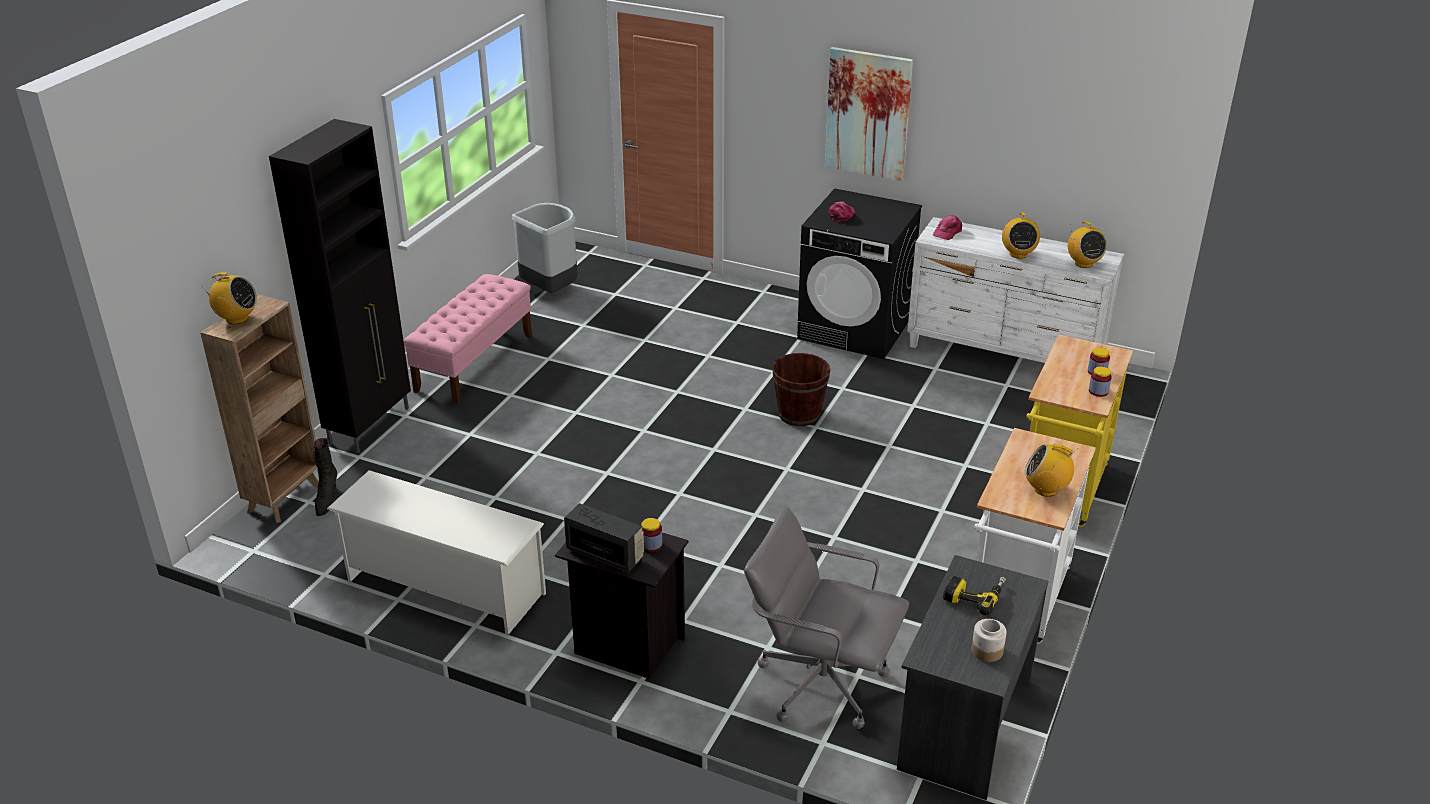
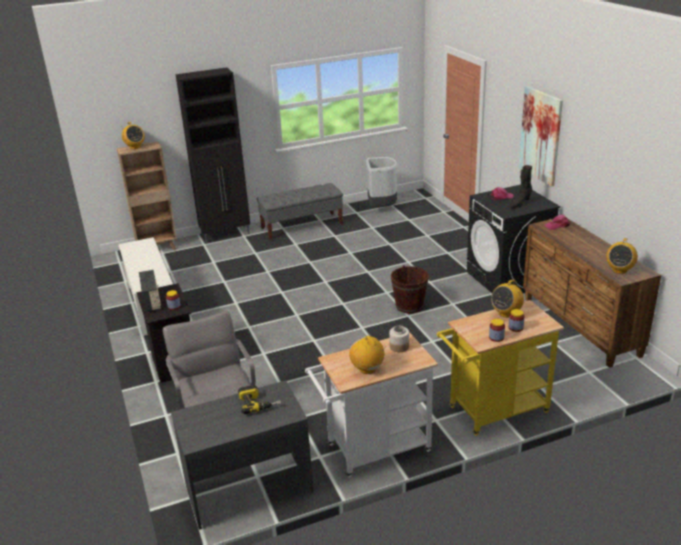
camera: 45 degrees right, 5 degrees down
(326, 500) = (168, 255): black boot -> black boot (519, 204)
(474, 363) = (302, 226): pink bench -> grey bench
(987, 651) = (216, 430): jar -> jar (399, 347)
(1005, 355) = (579, 327): white dresser -> brown dresser
(1018, 254) = (582, 250): radio -> radio (506, 313)

